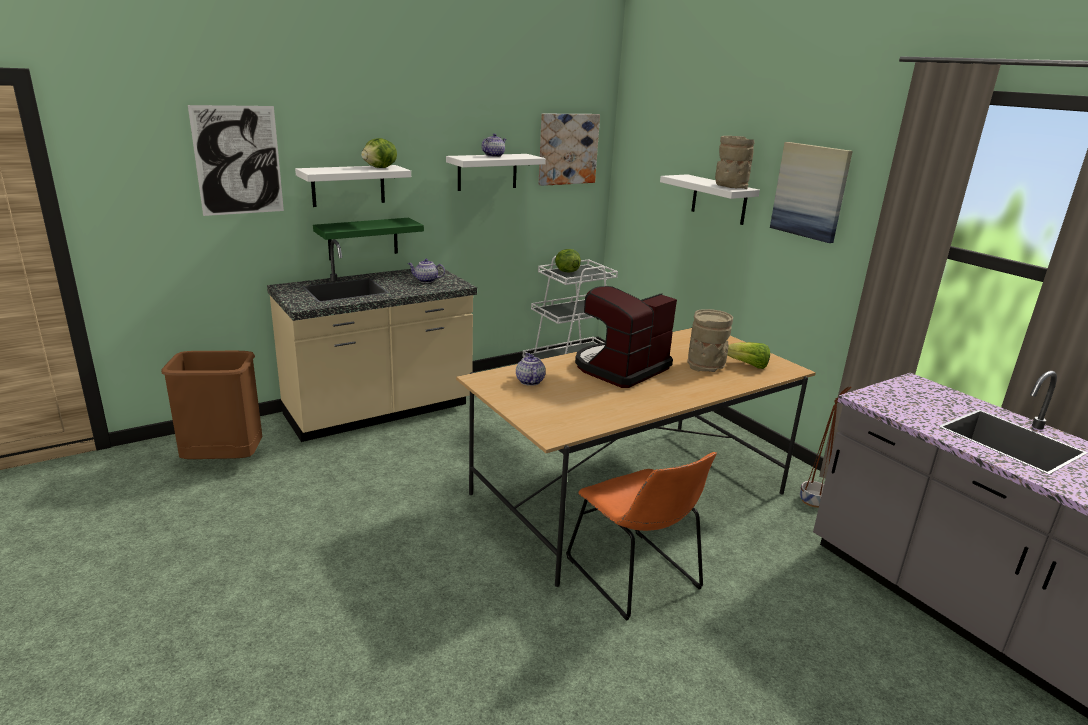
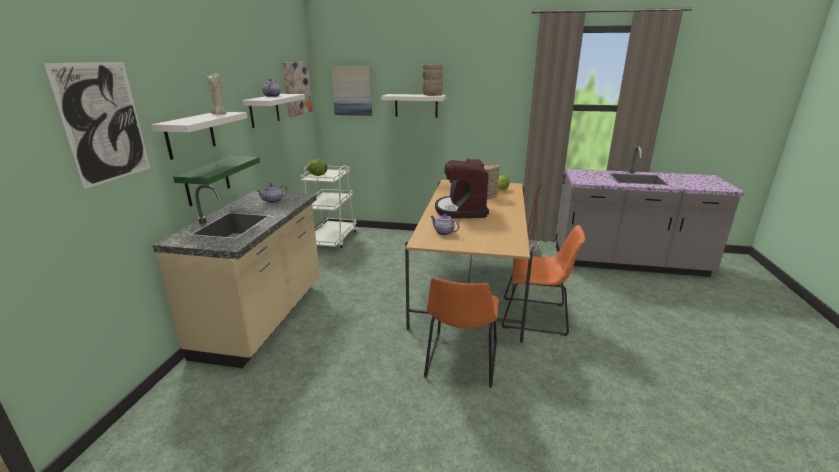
camera: 45 degrees left, 0 degrees up
(224, 460) = (201, 418): brown trash can -> none
(380, 168) = (219, 114): lettuce -> beige candle
(457, 556) = (461, 361): none -> orange chair
(810, 191) = (481, 90): picture -> picture (352, 91)

